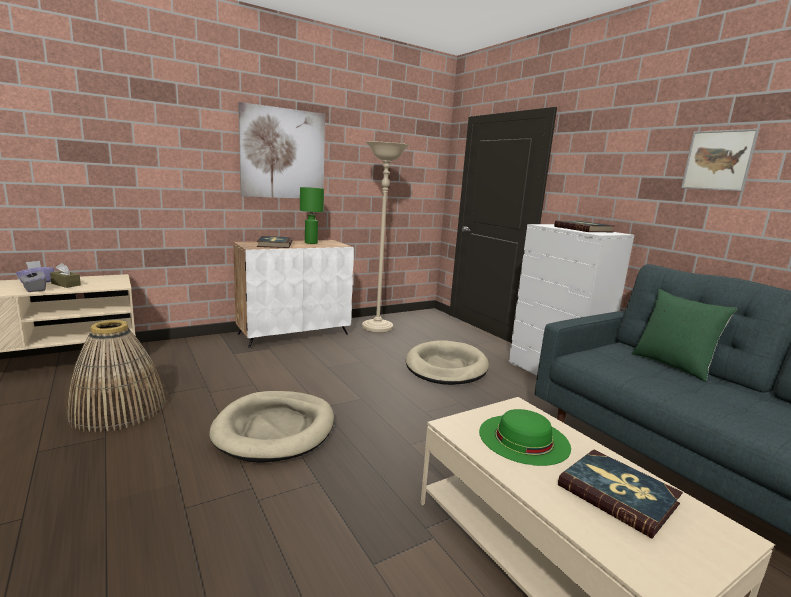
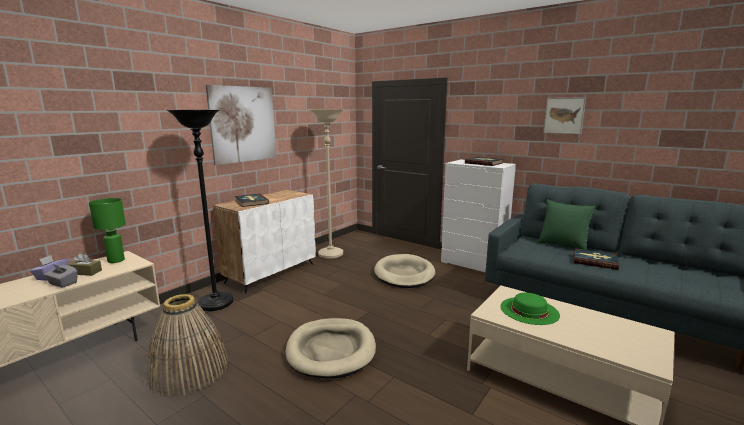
camera: 20 degrees left, 0 degrees up
(209, 351) = (216, 303): none -> black floor lamp
(311, 243) = (276, 196): green table lamp -> green table lamp (116, 261)
(618, 494) = (598, 328): book -> book (594, 261)

